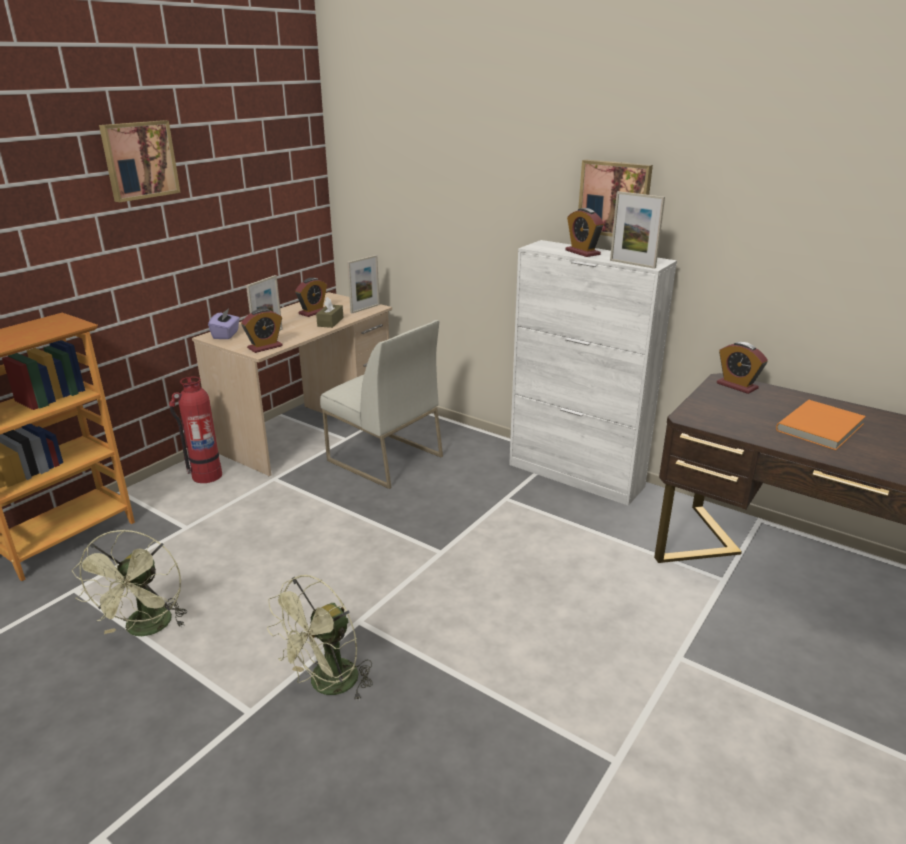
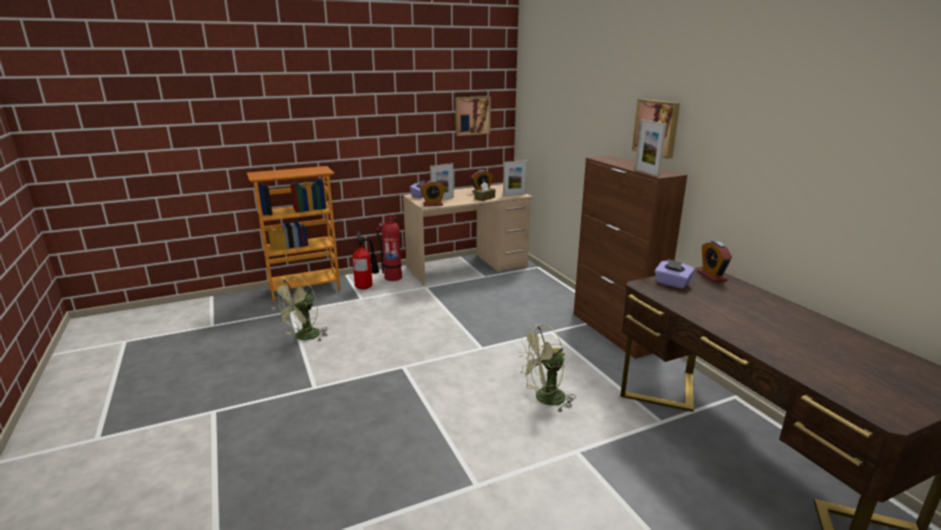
camera: 30 degrees right, 5 degrees down
(139, 160) = (385, 88): picture -> picture (472, 115)
(176, 504) = (366, 287): none -> fire extinguisher
(327, 686) = (359, 389): green fan -> green fan (544, 399)
(383, 458) = (496, 292): white chair -> none
(576, 476) = (614, 332): white cabinet -> brown cabinet
(582, 252) = (625, 164): alarm clock -> none
(714, 407) = (672, 283): none -> purple tissue box
(821, 428) = (743, 312): orange book -> none

